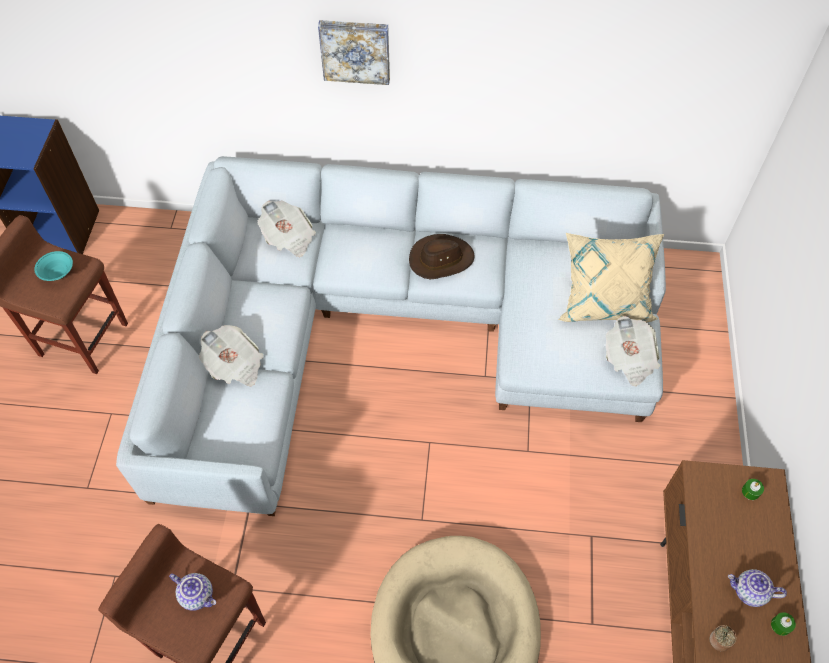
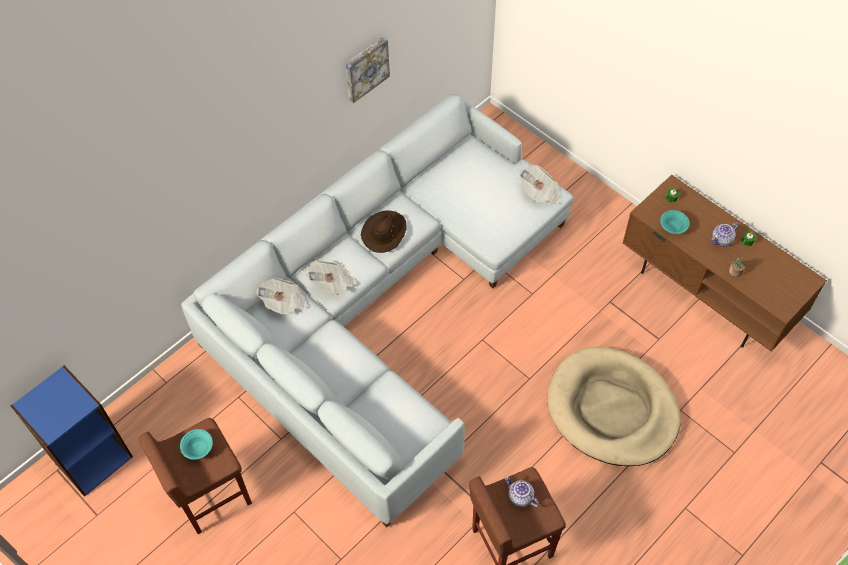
camera: 50 degrees left, 0 degrees up
(198, 595) = (520, 497): teapot -> teapot turned 120 degrees counterclockwise
(235, 365) = (358, 395): newspaper -> newspaper (332, 284)
(355, 50) = (261, 141): picture -> picture (366, 68)
(604, 301) = (493, 175): beige pillow -> none
(708, 522) = (672, 228): none -> turquoise bowl

